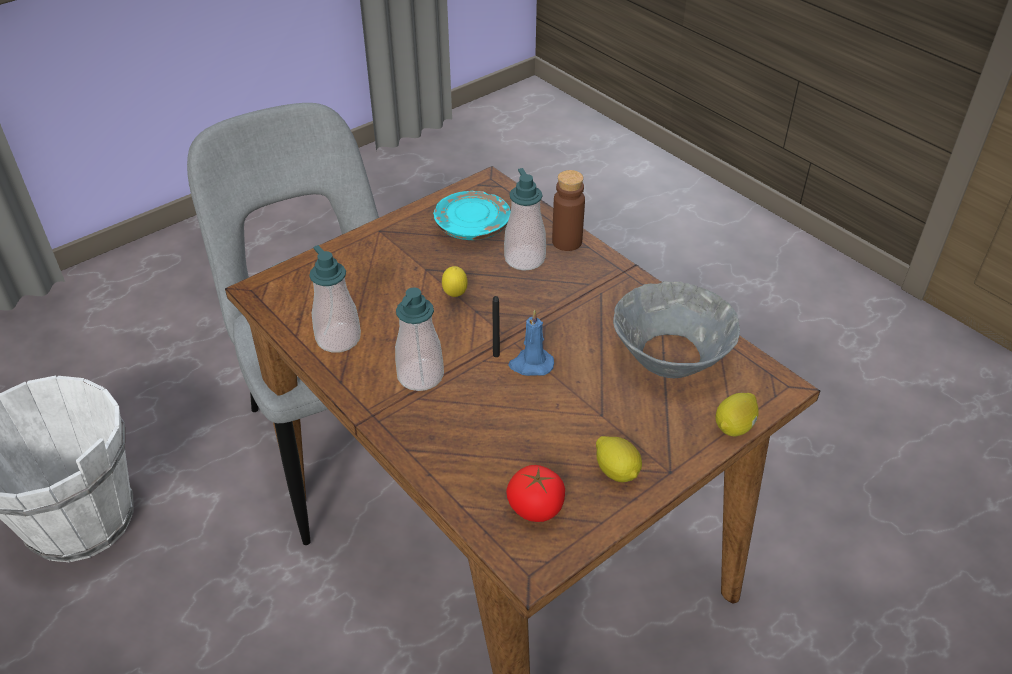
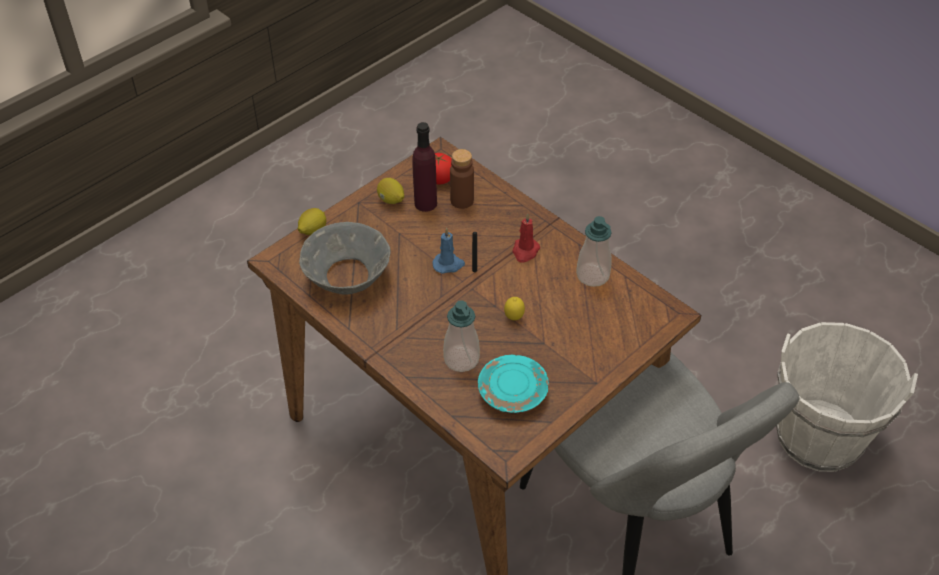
camera: 175 degrees right, 5 degrees up
(420, 376) = (525, 251): soap dispenser -> red candle
(560, 462) = (425, 203): none -> purple bottle
(567, 242) = (425, 381): brown bottle -> brown bottle (462, 200)

